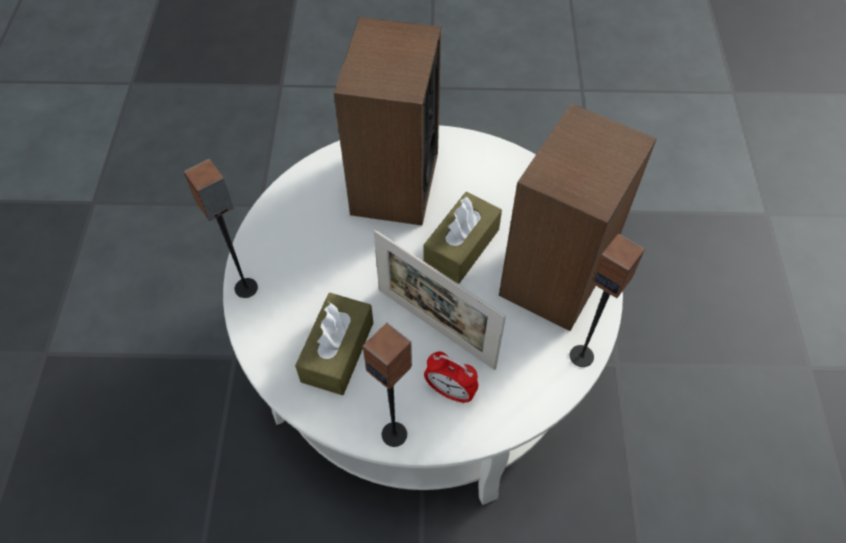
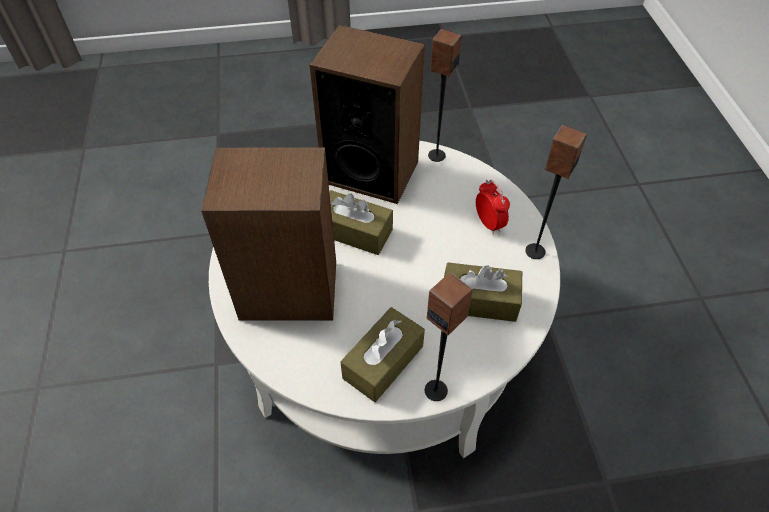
camera: 100 degrees left, 5 degrees down
(290, 249) = (383, 362): none -> brown tissue box
(435, 328) = (437, 239): picture frame -> none
(450, 391) = (489, 223): alarm clock -> alarm clock turned 45 degrees counterclockwise

